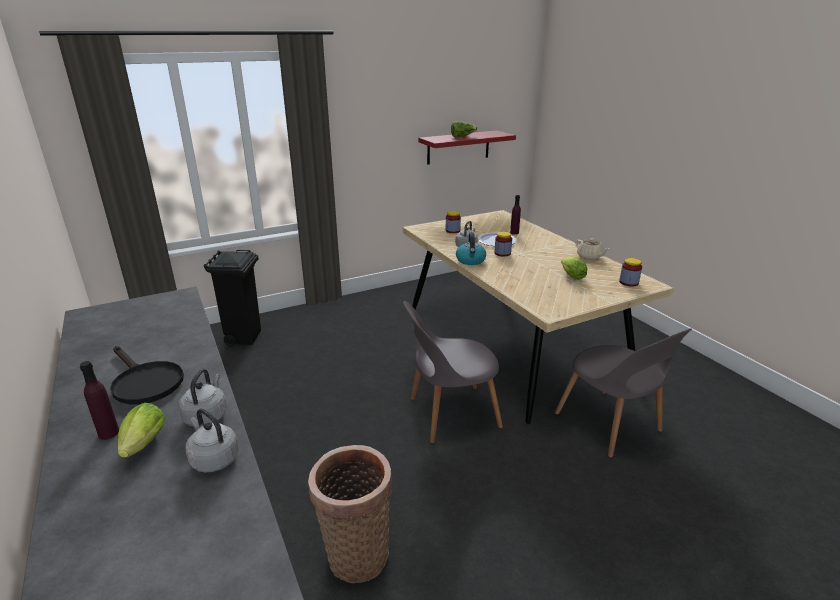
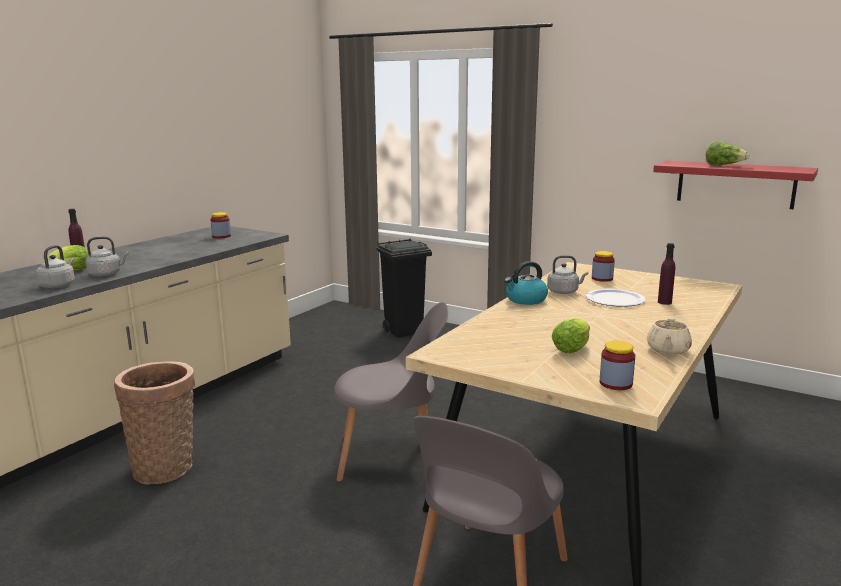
camera: 60 degrees right, 10 degrees down
(144, 382) = (140, 256): black frying pan -> none
(450, 413) = (392, 456): grey chair -> grey chair turned 135 degrees clockwise
(502, 253) = (578, 308): jar -> jar (221, 236)

